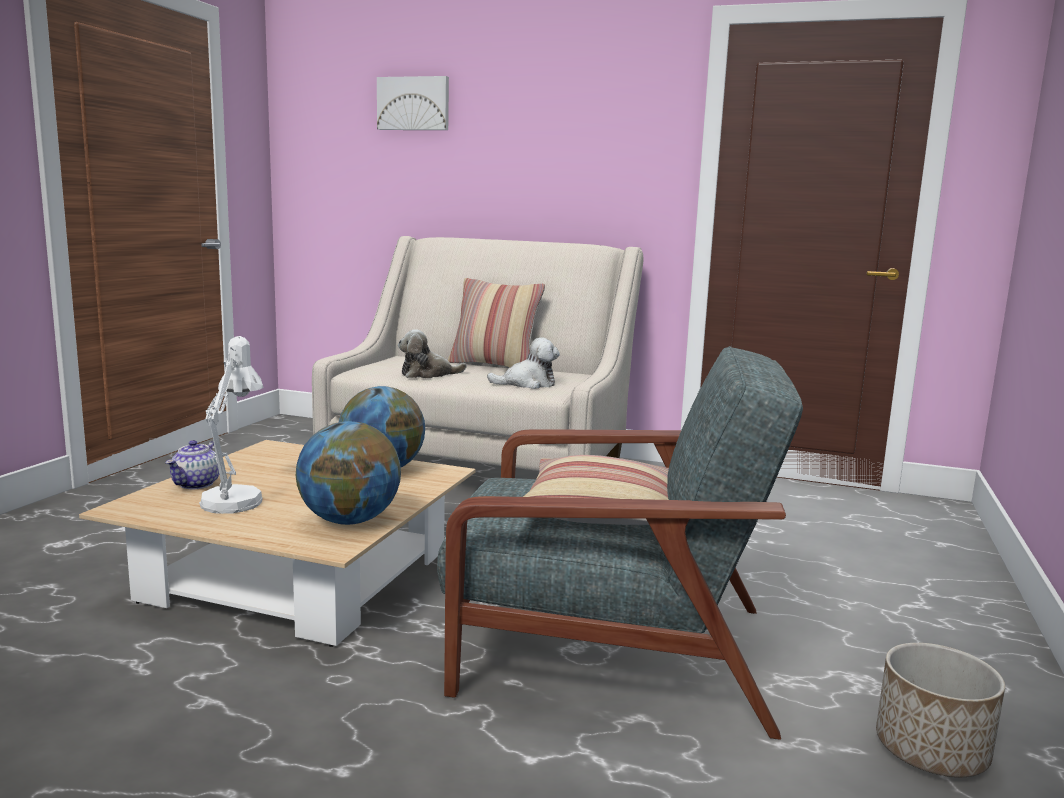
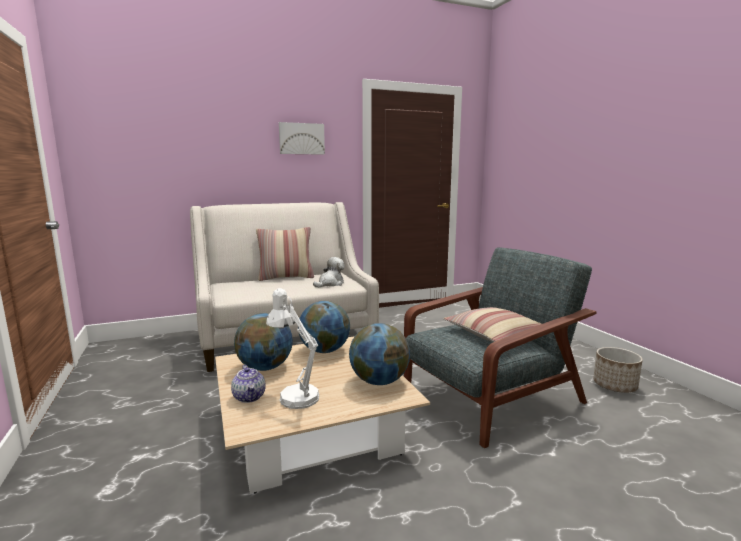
camera: 40 degrees left, 0 degrees up
(279, 464) = (265, 367): none -> globe
(414, 104) = (186, 119): picture -> picture (301, 138)
(427, 374) = (269, 290): plush toy -> none

